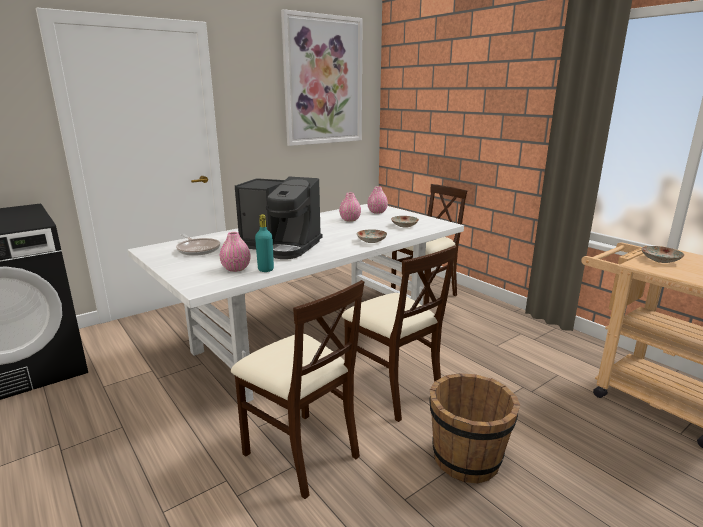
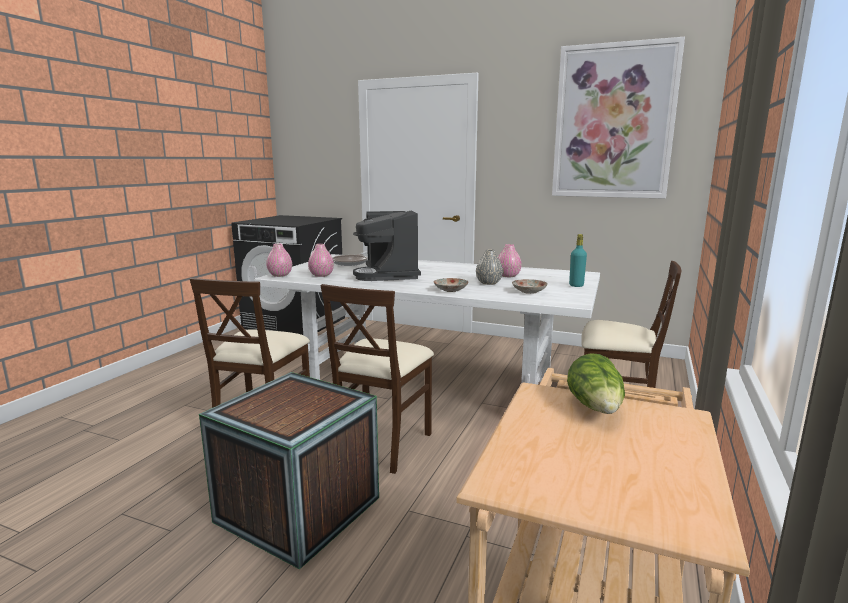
camera: 60 degrees right, 5 degrees down
(266, 269) = (328, 280): turquoise bottle -> turquoise bottle (576, 285)
(364, 228) = (489, 283): none -> grey vase
(377, 212) = (559, 278): pink vase -> pink vase (280, 275)
(467, 458) = (298, 509): brown bucket -> crate
(659, 260) = (596, 408): plate -> lettuce

